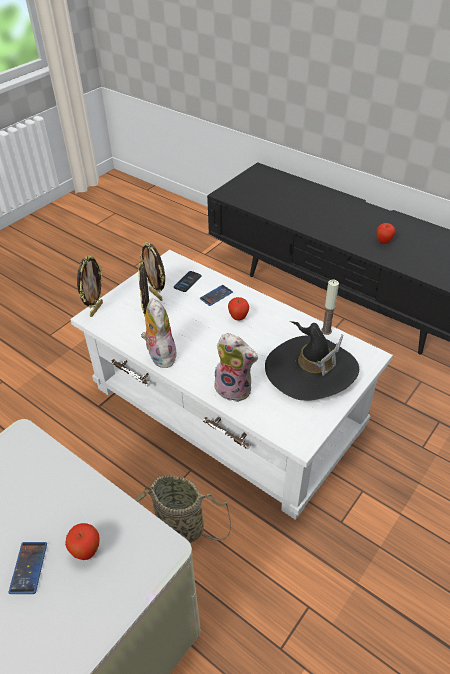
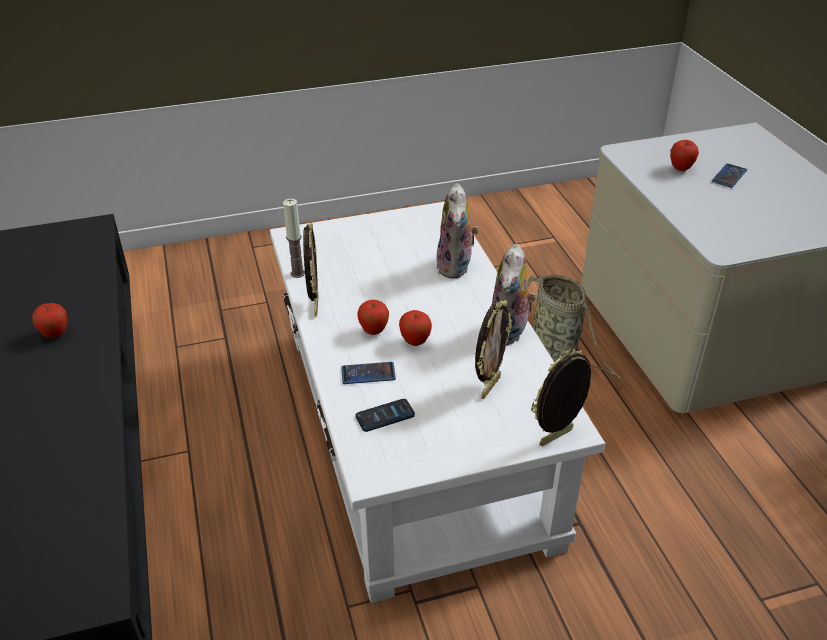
camera: 145 degrees left, 5 degrees down
(156, 295) = (449, 417): picture frame -> picture frame (315, 306)
(209, 323) = (415, 342): none -> apple
(235, 388) = (456, 267): plush toy -> plush toy turned 150 degrees counterclockwise
(311, 370) = (364, 249): black hat -> none

